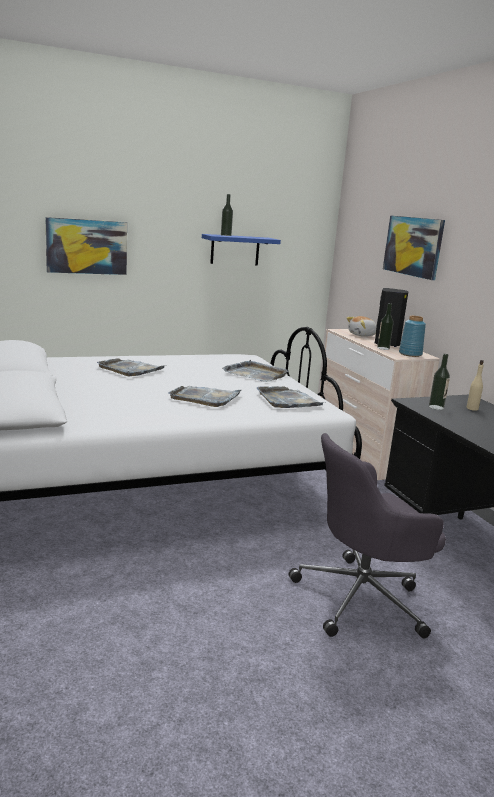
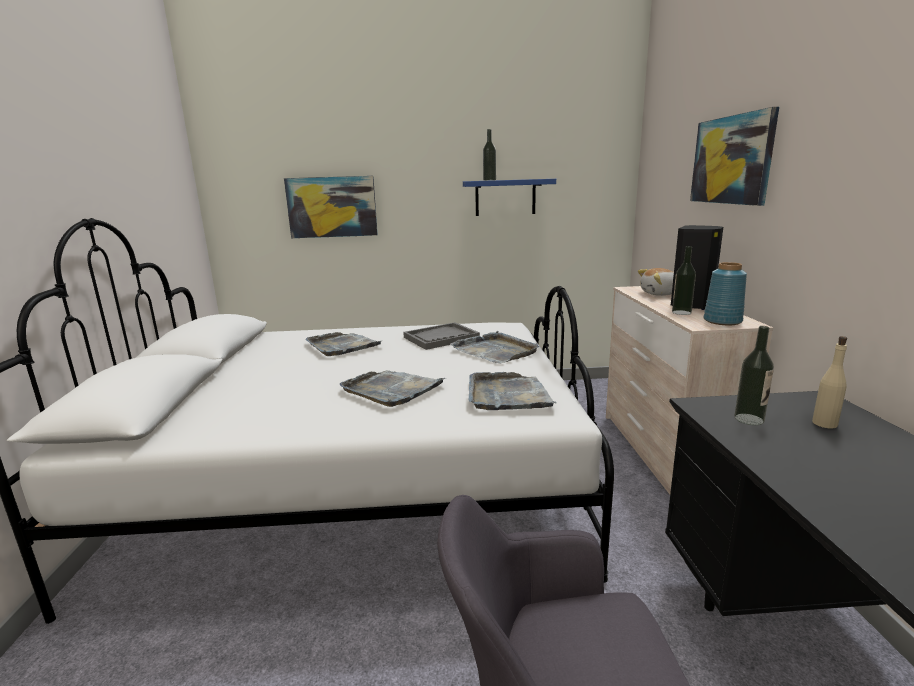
camera: 20 degrees right, 0 degrees up
(205, 364) = (441, 338): none -> grey tray

